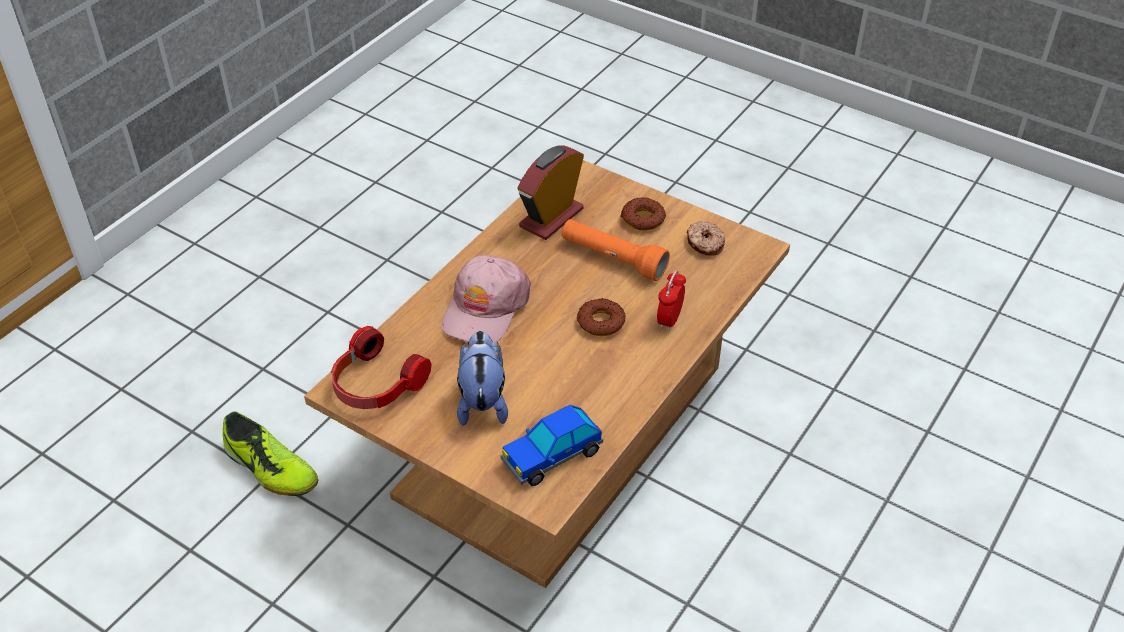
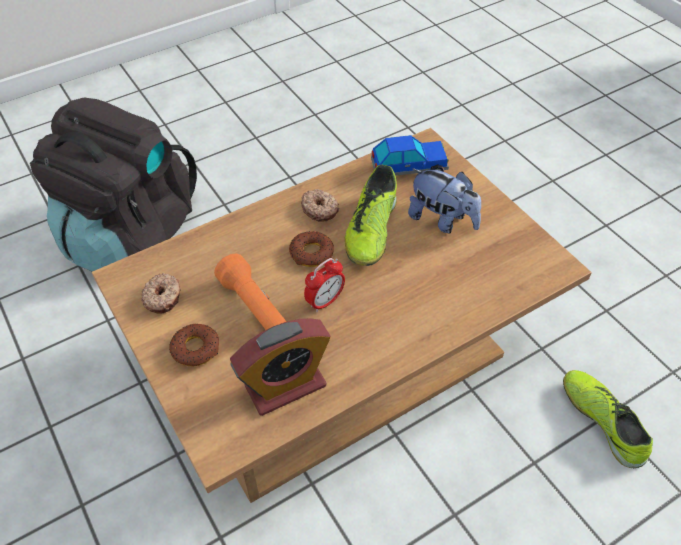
camera: 155 degrees left, 5 degrees up
(375, 385) = (527, 260): headphones -> none
(482, 401) = (442, 220): plush toy -> plush toy turned 75 degrees counterclockwise
(485, 308) = (405, 300): pink cap -> none
(554, 364) = (371, 230): none -> shoe
(623, 369) = (320, 209): none -> donut
(669, 320) = (254, 236): alarm clock -> alarm clock (325, 301)
(913, 489) = (130, 234): none -> black backpack

